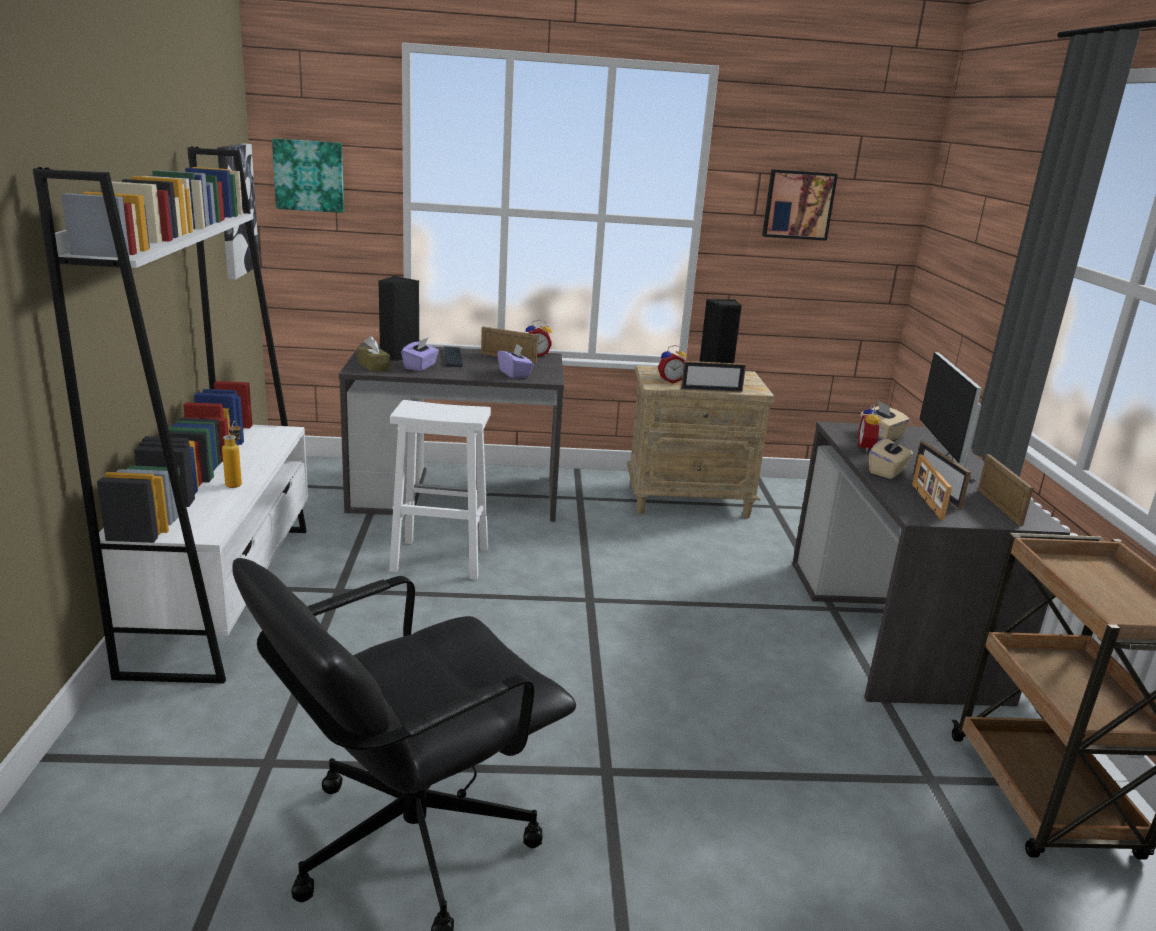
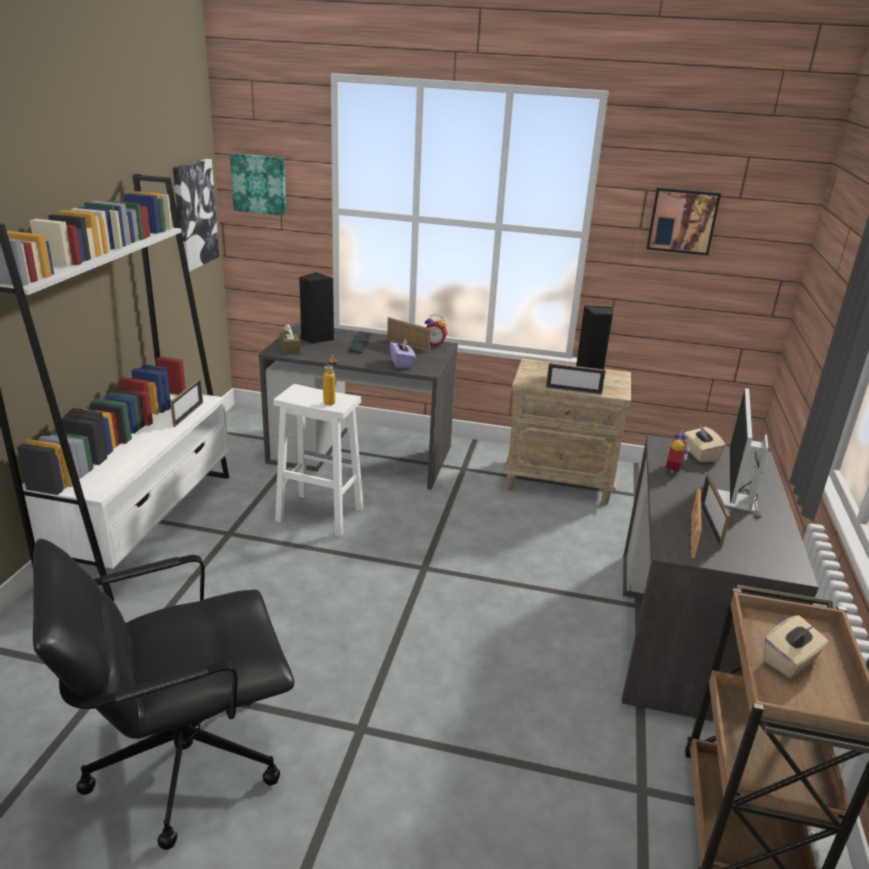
camera: 15 degrees right, 5 degrees up
(236, 482) = (144, 446): bottle -> bottle (331, 401)
(420, 366) = (328, 351): purple tissue box -> none
(670, 381) = (541, 378): alarm clock -> none
(887, 471) = (677, 497): beige tissue box -> beige tissue box (790, 661)
(999, 507) = (763, 549): picture frame -> picture frame (188, 414)

